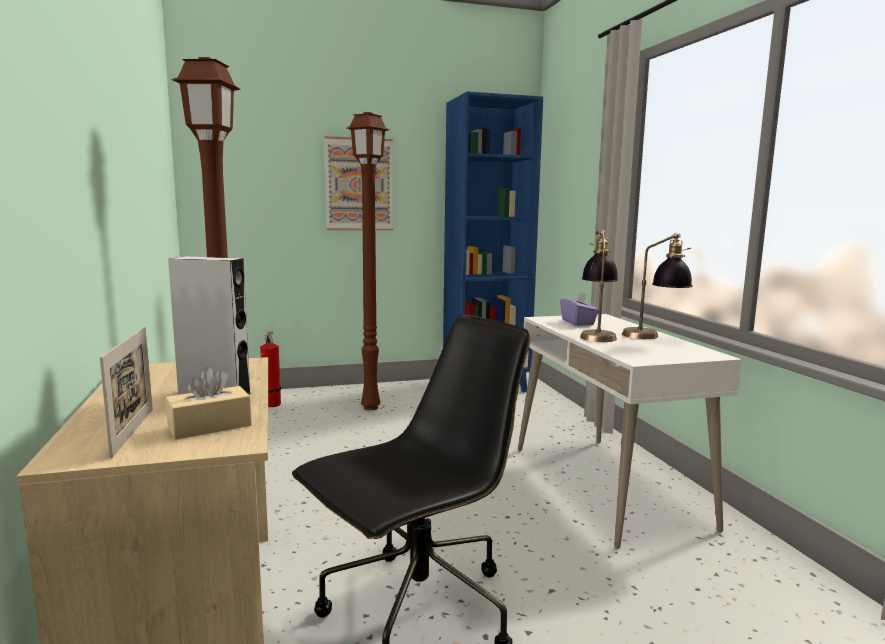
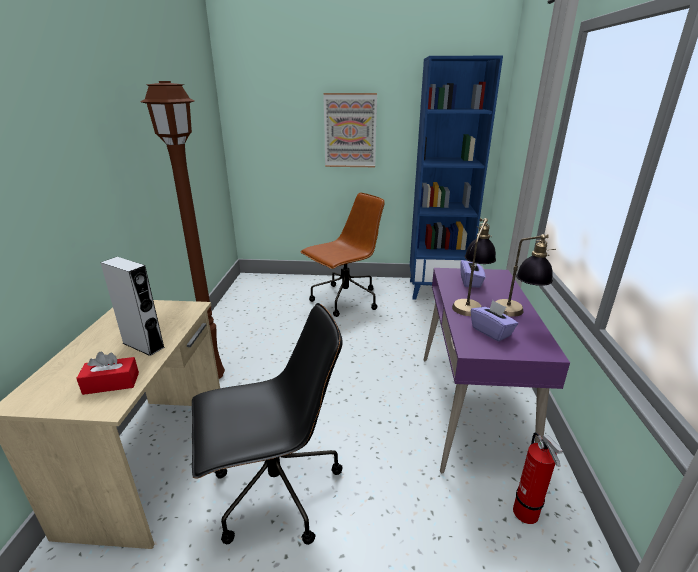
camera: 20 degrees right, 15 degrees up
(133, 432) = (69, 380): picture frame -> none
(210, 426) = (111, 383): beige tissue box -> red tissue box
(272, 405) = (282, 288): fire extinguisher -> fire extinguisher (527, 515)
(372, 407) = (344, 300): brown floor lamp -> brown office chair
(607, 486) = (471, 409): white desk -> purple desk
(643, 349) = (491, 331): none -> purple tissue box

